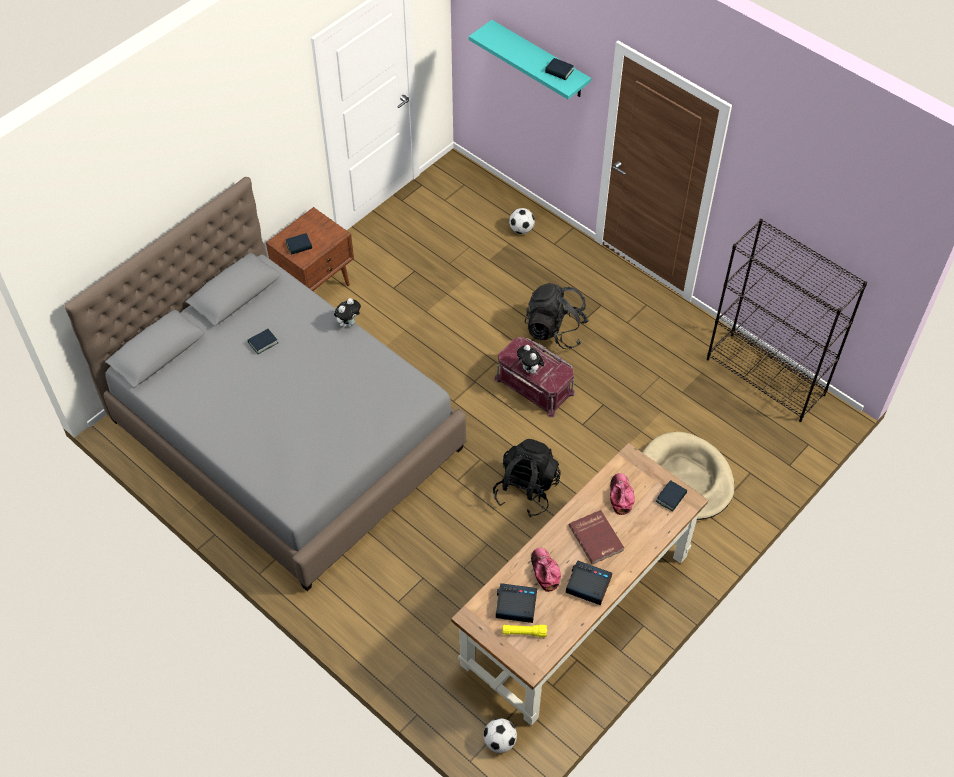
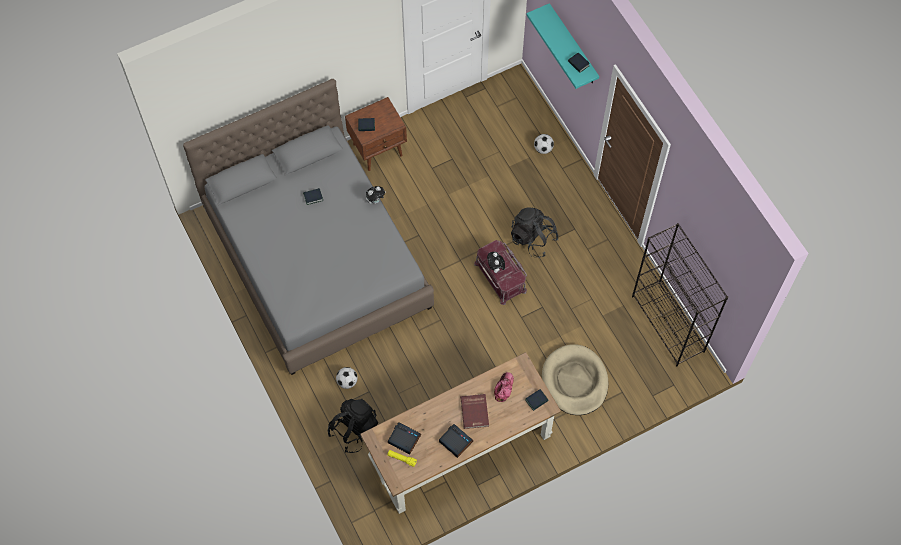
camera: 20 degrees right, 10 degrees up
(500, 741) = (375, 517): football -> football (347, 382)
(526, 490) = (462, 352): black backpack -> black backpack (354, 430)
(545, 571) = (432, 423): cap -> none

